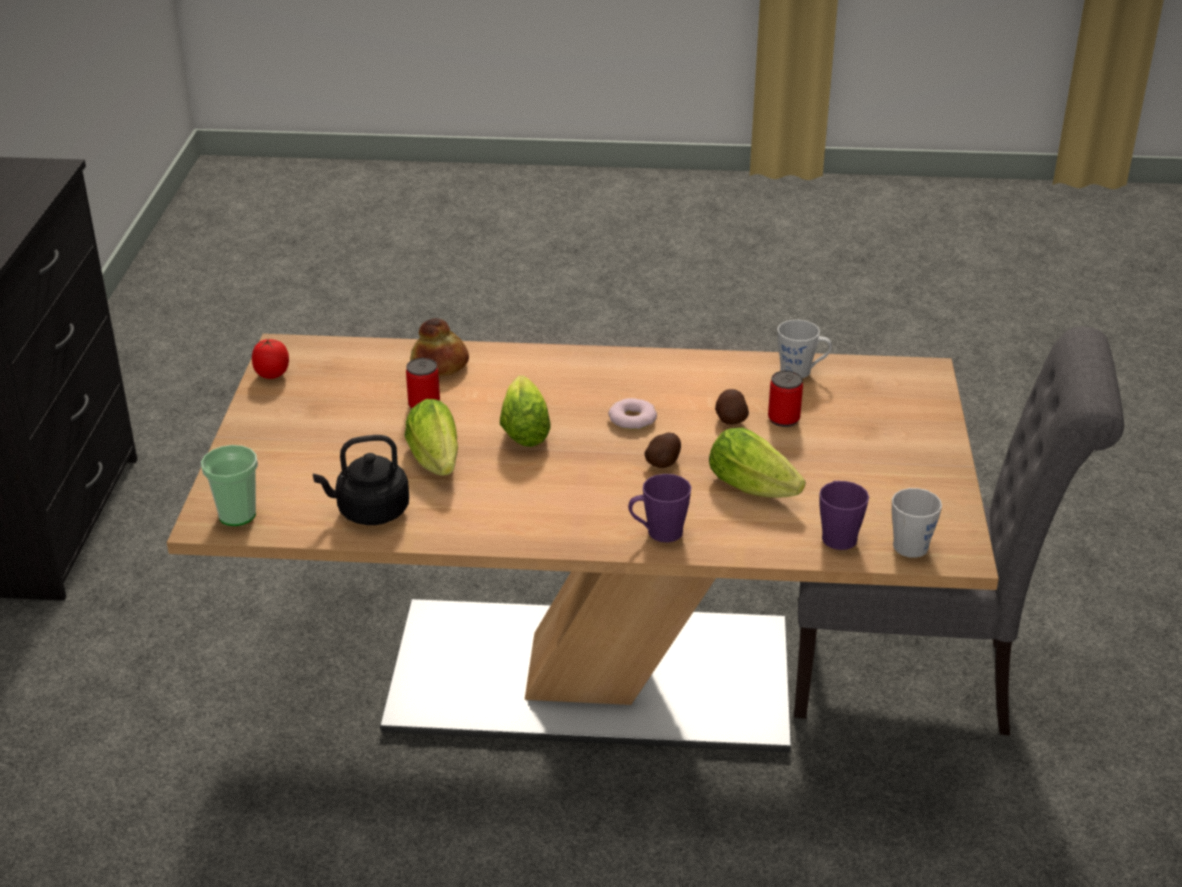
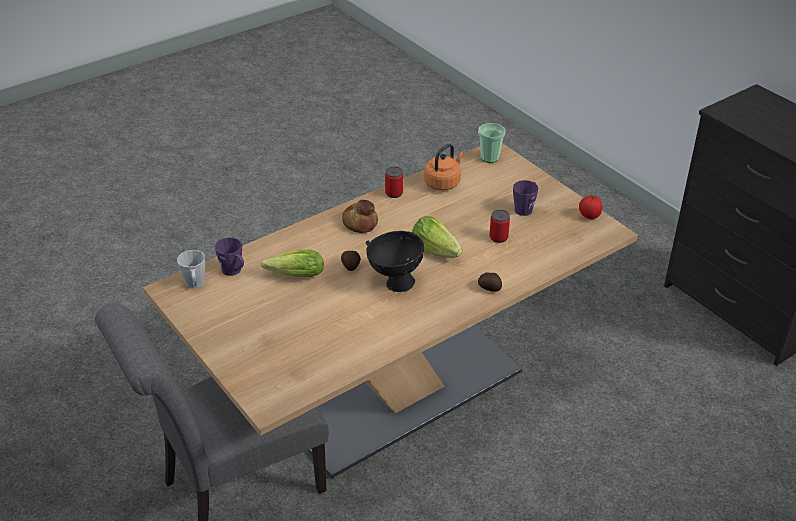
camera: 140 degrees right, 5 degrees up
(369, 512) = (443, 183): black kettle -> orange kettle
(436, 462) = (450, 215): lettuce -> none
(439, 365) = (528, 262): bread -> bread (360, 223)
(632, 419) = (394, 282): donut -> black bowl
(658, 533) = (315, 232): purple mug -> purple mug (525, 208)
(730, 419) = (346, 308): potato -> potato (490, 288)
(783, 419) = (318, 323): can -> can (394, 193)
(801, 371) = (340, 363): grey mug -> none

